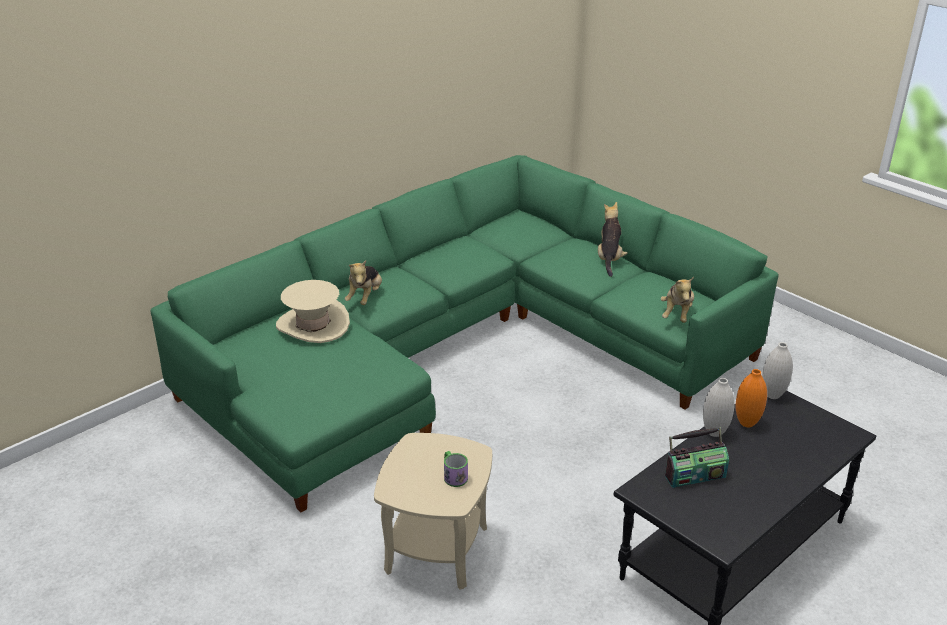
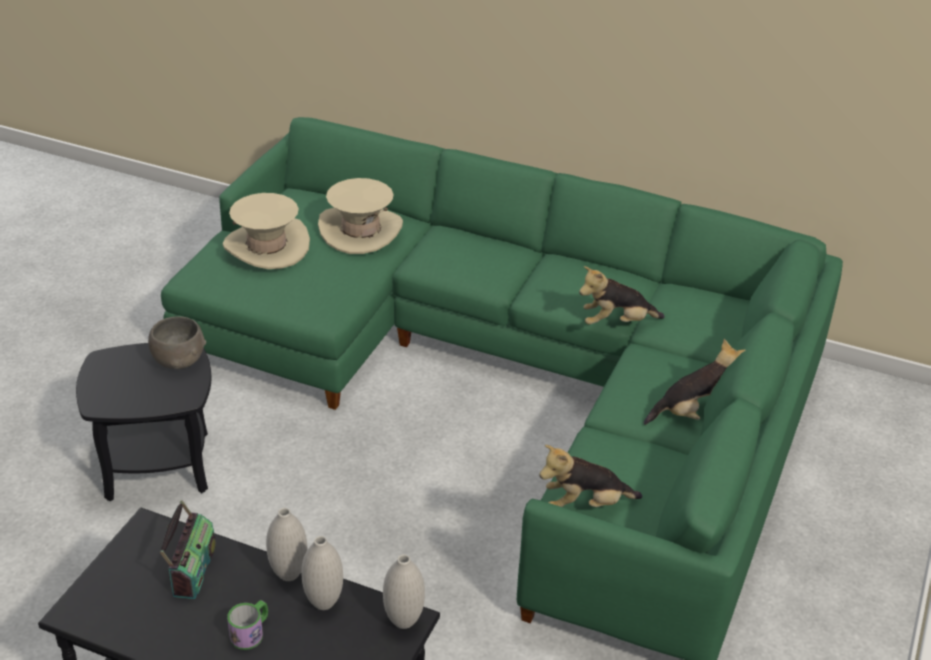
camera: 65 degrees right, 5 degrees up
(294, 373) = (266, 246): none -> beige hat
(365, 297) = (445, 248): plush toy -> plush toy (616, 323)
(422, 448) = (179, 360): none -> grey bowl
(436, 549) = (158, 465): beige side table -> black side table
(453, 476) = (141, 392): mug -> mug (251, 632)
(694, 475) = (192, 569): radio -> radio turned 135 degrees counterclockwise
(746, 423) = (324, 602): orange vase -> white vase

